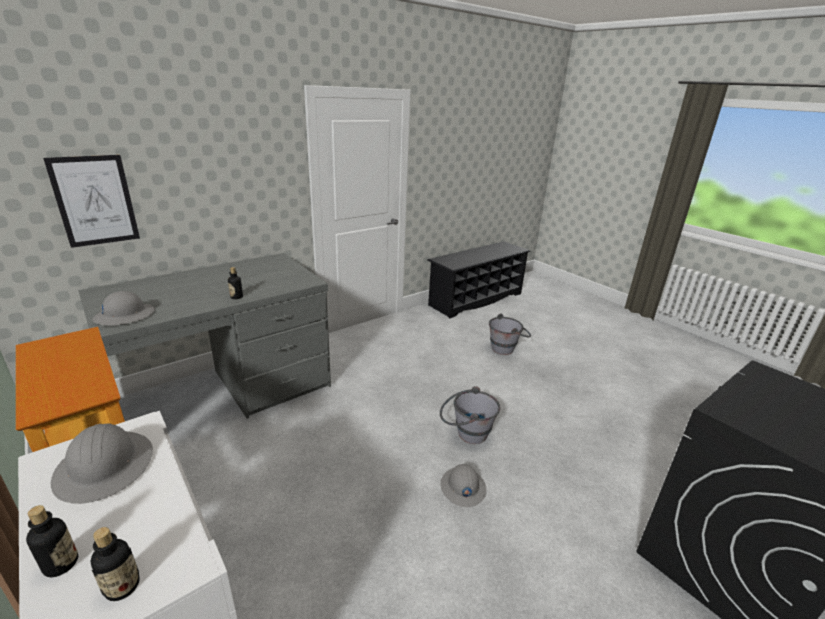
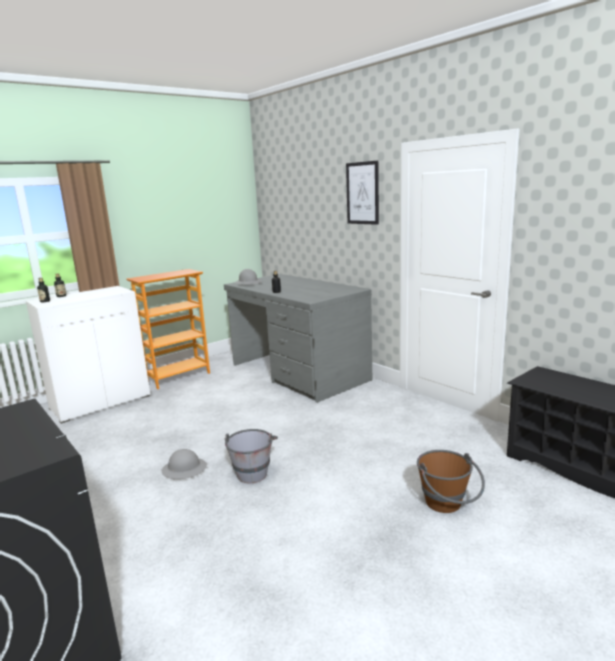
camera: 90 degrees right, 10 degrees down
(95, 201) = (293, 225): picture -> picture (362, 193)
(105, 467) = (103, 292): grey hard hat -> none
(506, 348) = (448, 506): grey bucket -> brown bucket

